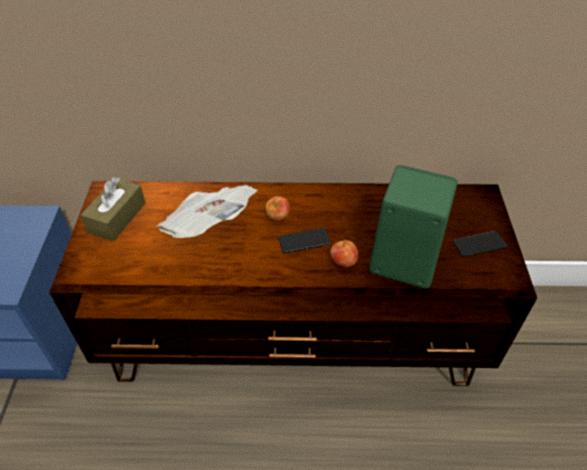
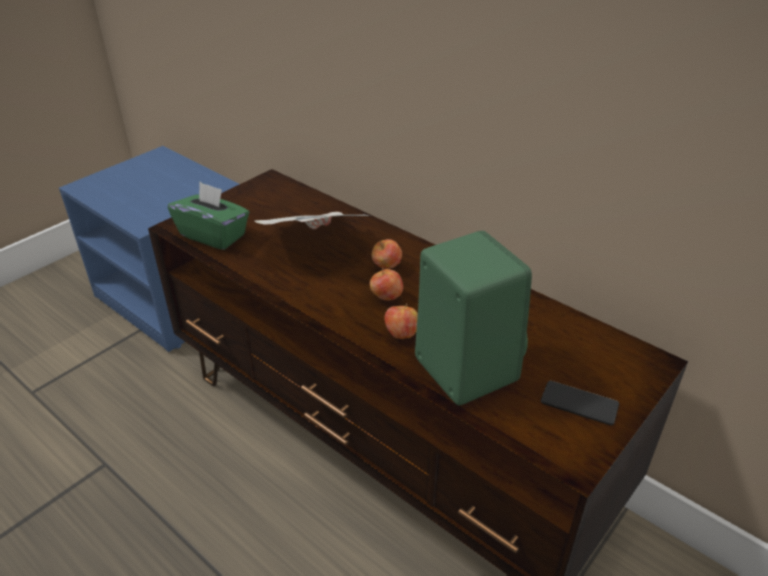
camera: 40 degrees right, 10 degrees down
(117, 217) = (256, 202): brown tissue box -> none
(118, 265) = (213, 235): none -> green tissue box
(304, 241) = (386, 297): phone -> apple

